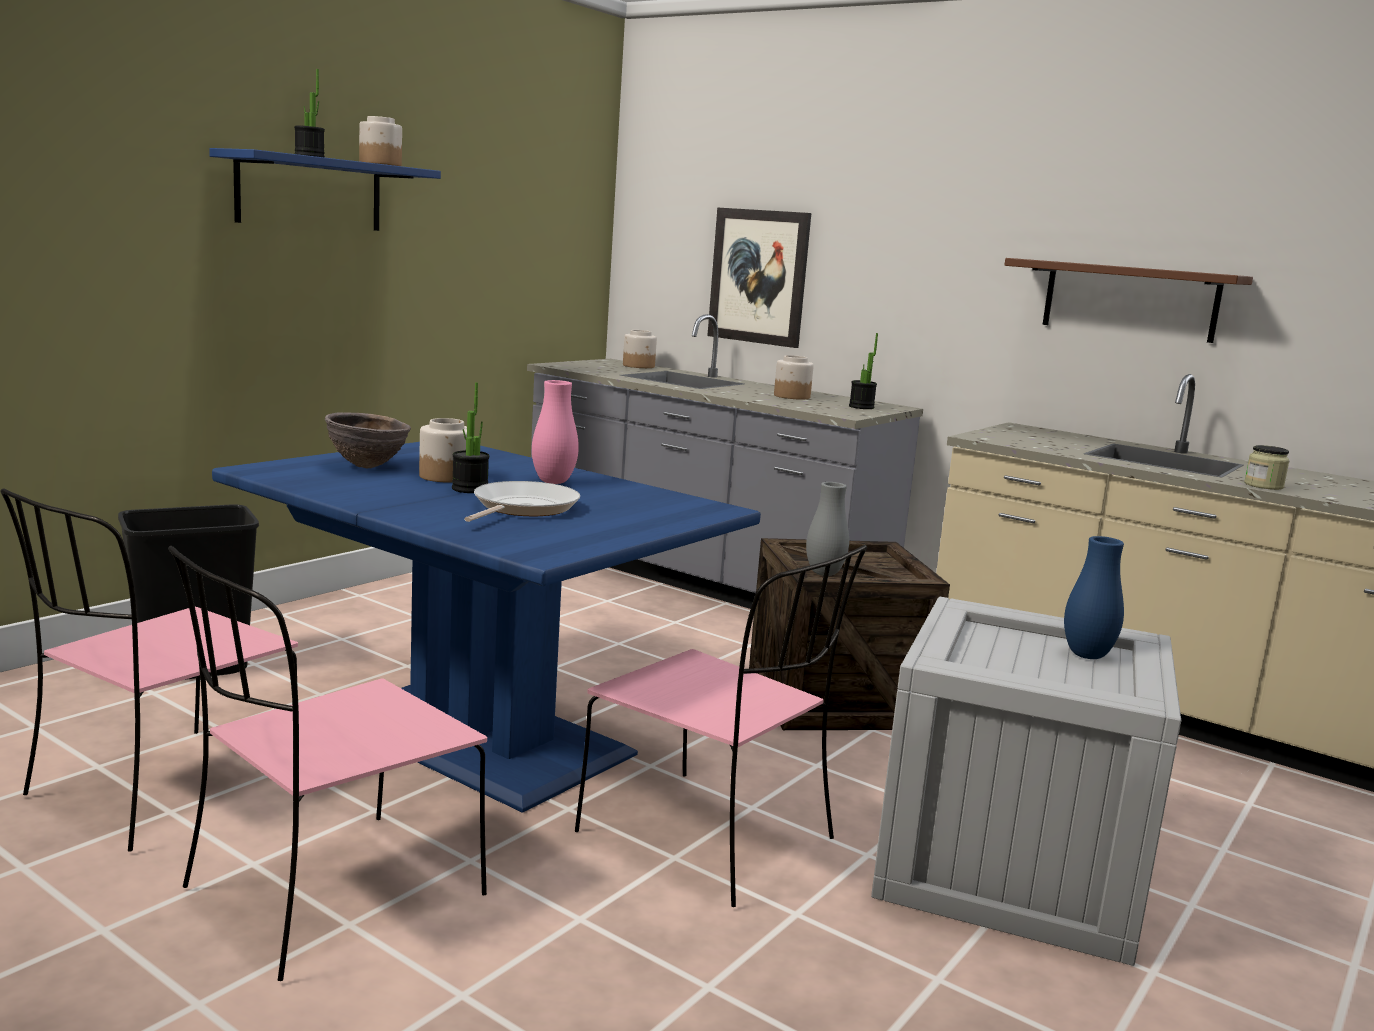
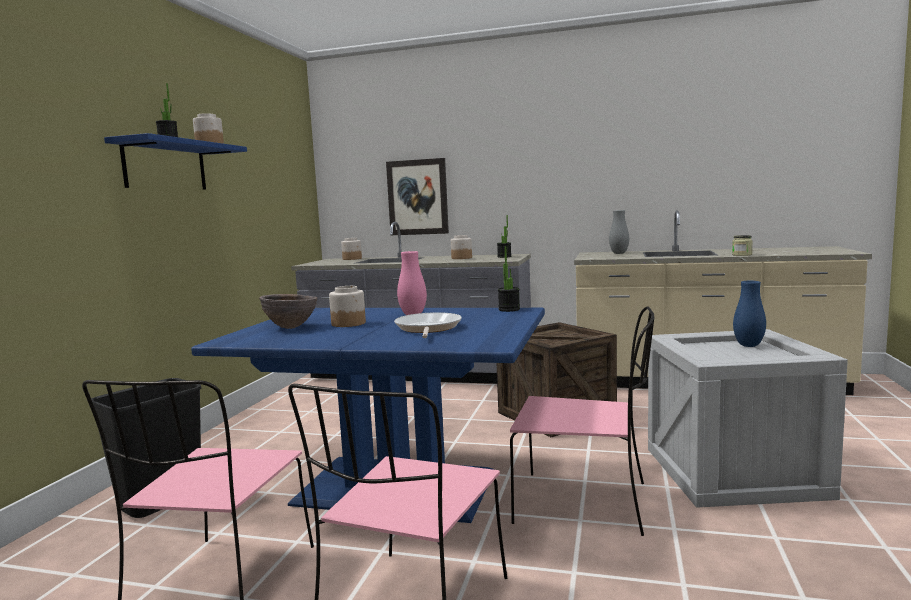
camera: 20 degrees left, 5 degrees down
(470, 489) = (377, 326): potted plant -> potted plant (509, 309)
(824, 573) = (549, 343): grey vase -> grey vase (619, 253)
(1130, 300) = (632, 180): brown shelf -> none

